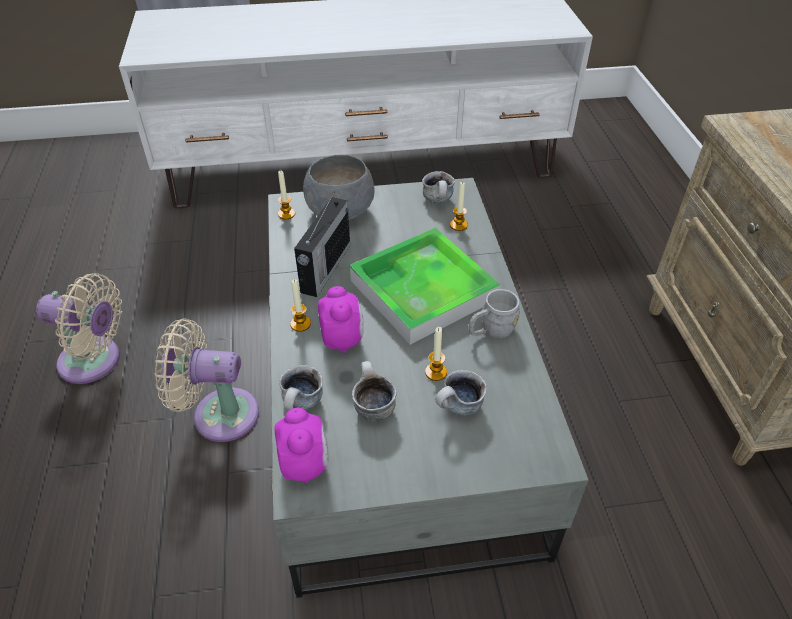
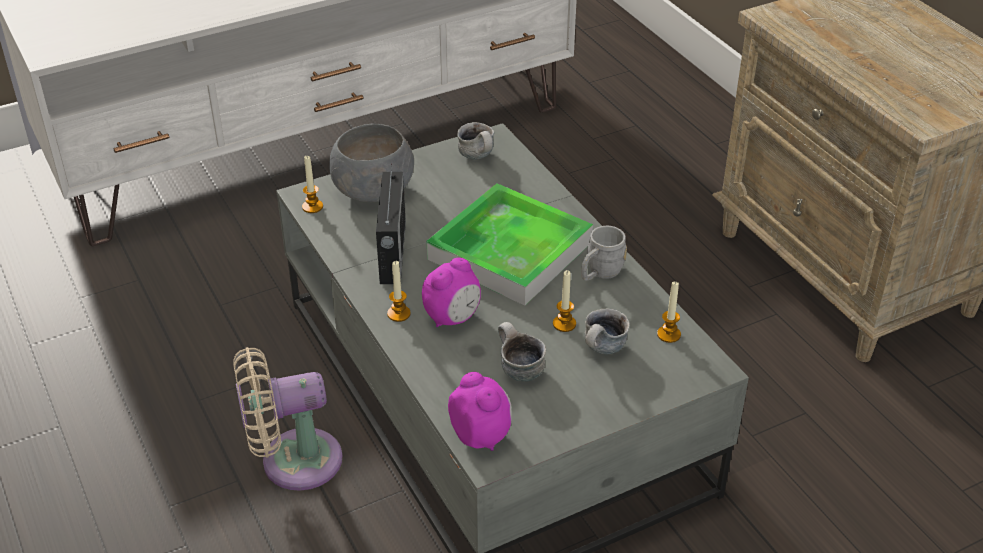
camera: 20 degrees left, 5 degrees down
(95, 362) = (101, 448): beige fan -> none
(302, 405) = (447, 387): mug -> none
(342, 339) = (453, 318): alarm clock -> alarm clock turned 75 degrees clockwise
(458, 225) = (513, 177): candle -> candle (668, 334)

